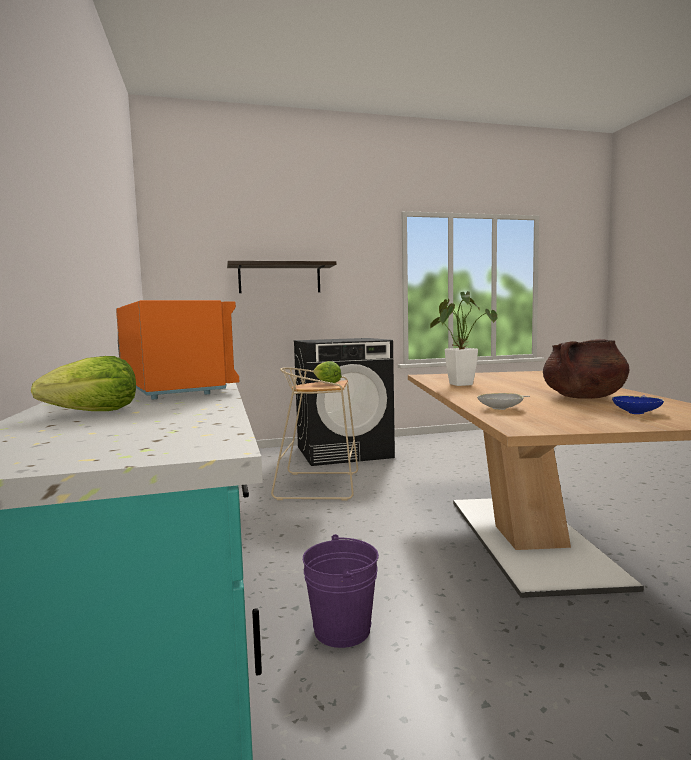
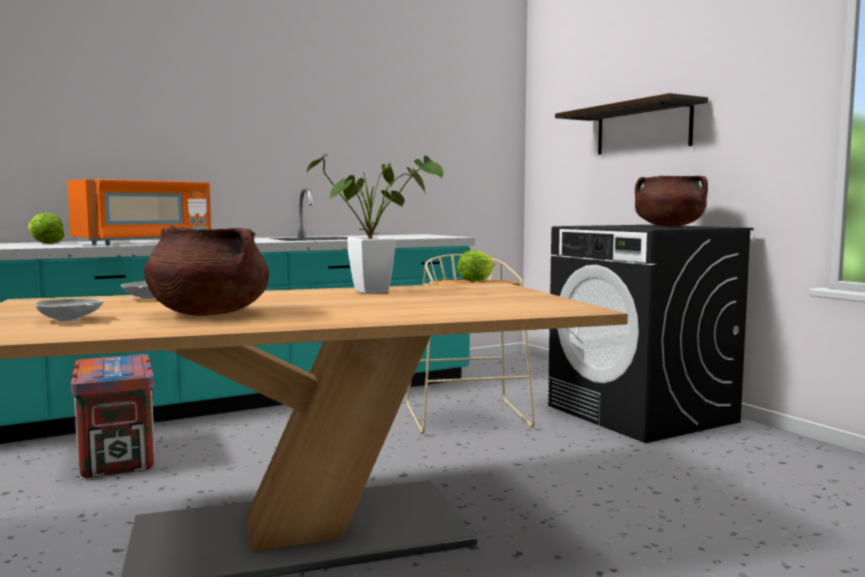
camera: 75 degrees right, 0 degrees up
(341, 339) = (668, 226): none -> brown cooking pot
(342, 629) = (117, 457): purple bucket -> crate
(636, 412) = (69, 320): blue bowl -> white bowl

